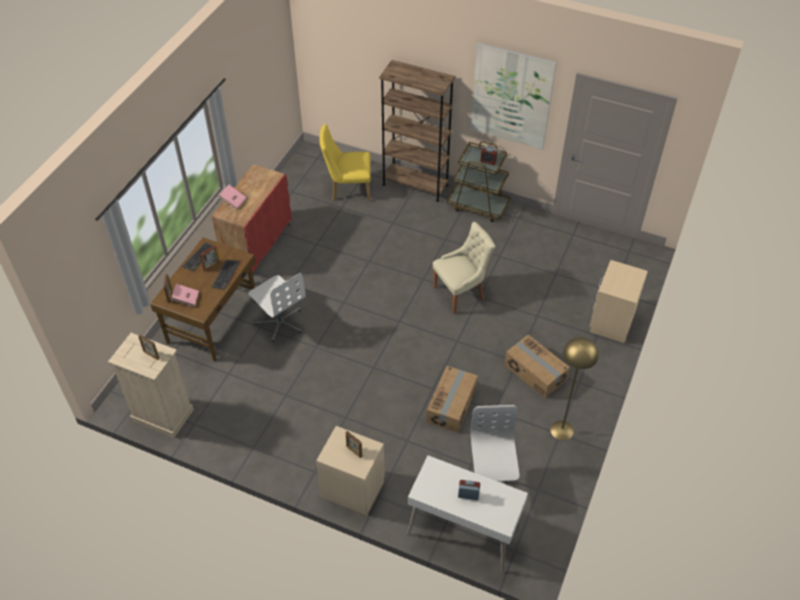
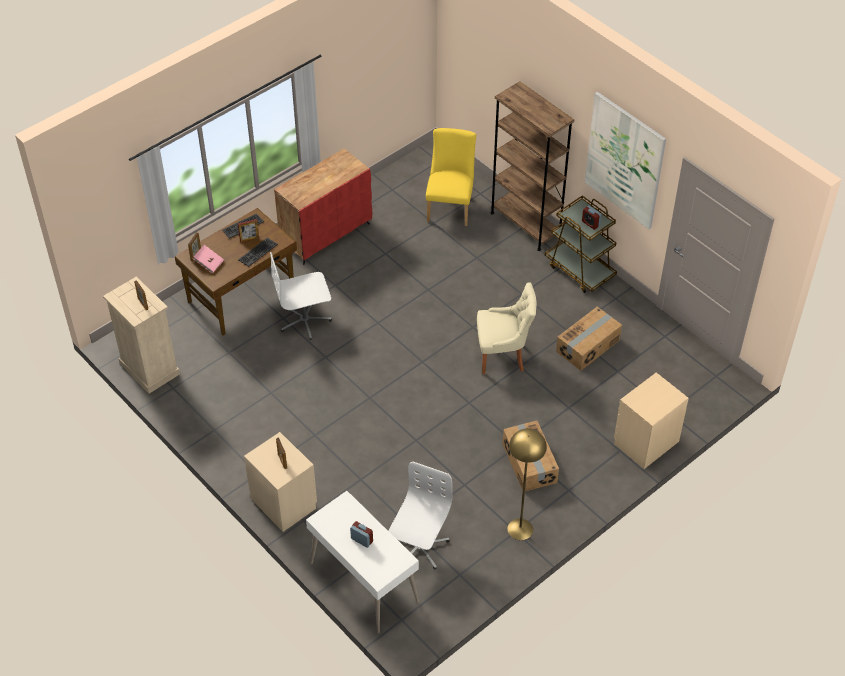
camera: 25 degrees right, 0 degrees up
(233, 201) = (303, 180): pink book -> none
(280, 322) = (305, 320): white office chair -> white office chair turned 90 degrees clockwise
(347, 189) = (450, 206): yellow chair -> yellow chair turned 75 degrees clockwise
(452, 405) = (425, 463): cardboard box -> cardboard box (588, 346)

